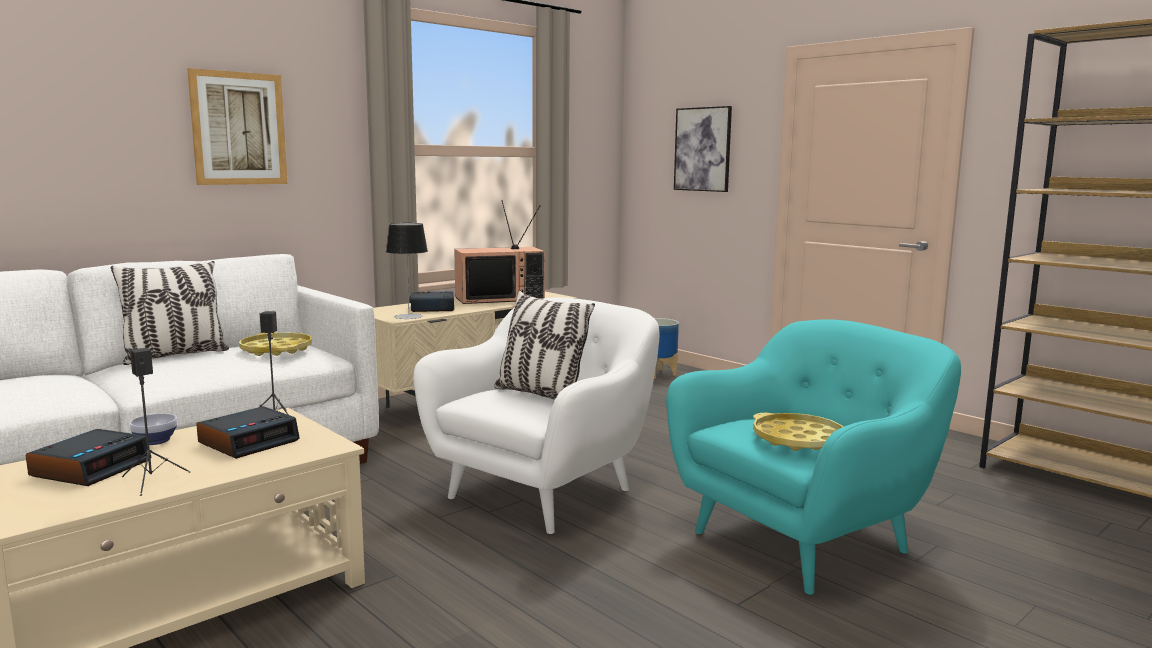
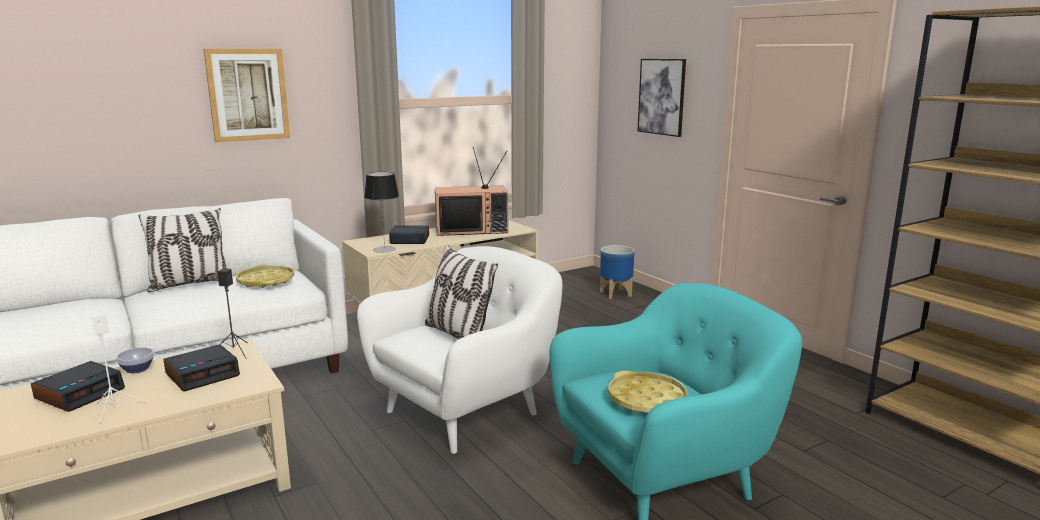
camera: 10 degrees right, 5 degrees up
(151, 481) = (114, 410): black speaker -> white speaker

